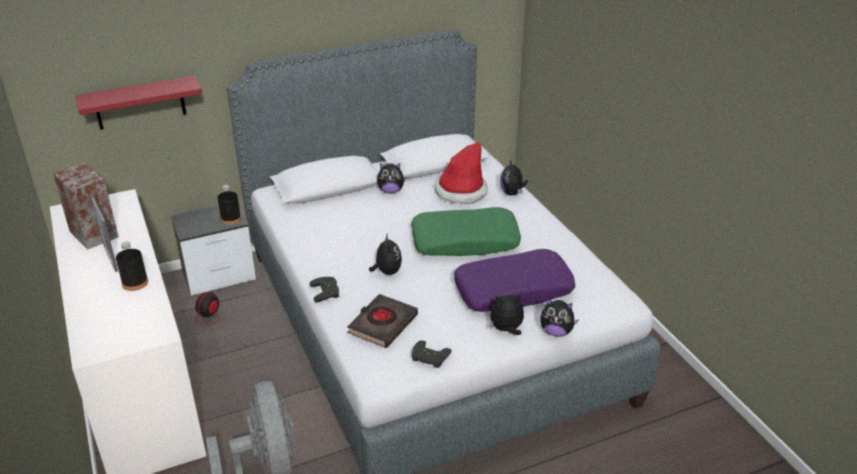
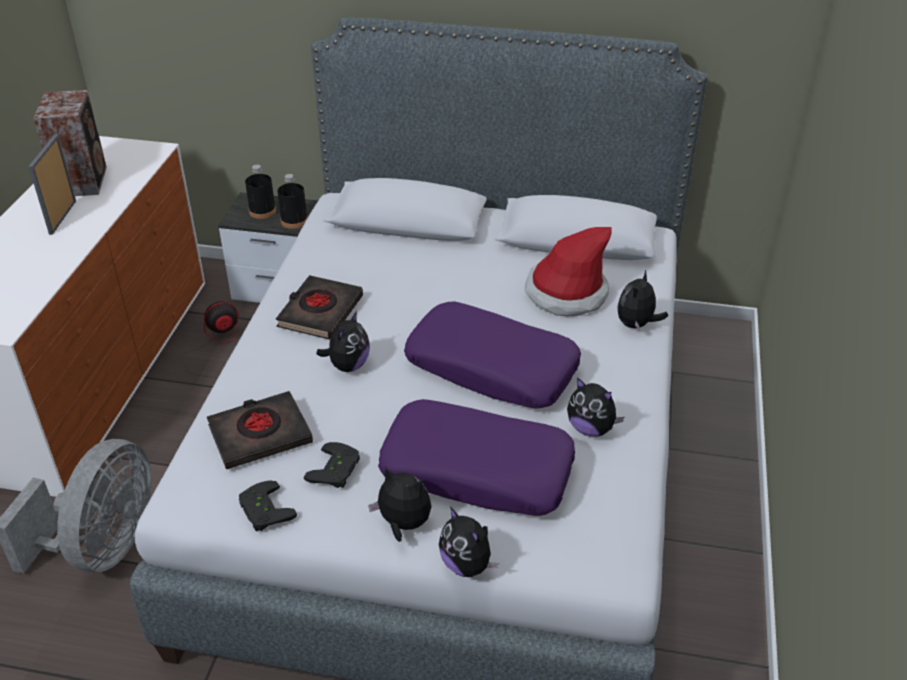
camera: 35 degrees right, 5 degrees up
(135, 283) = (50, 256): black bottle -> black bottle (262, 211)
(140, 103) = (211, 36): red shelf -> none
(327, 291) = (253, 359): black game controller -> black game controller (337, 470)
(336, 252) = (320, 312): none -> black book
(391, 191) = (476, 256): plush toy -> plush toy (591, 428)
(465, 241) = (492, 367): green pillow -> purple pillow

